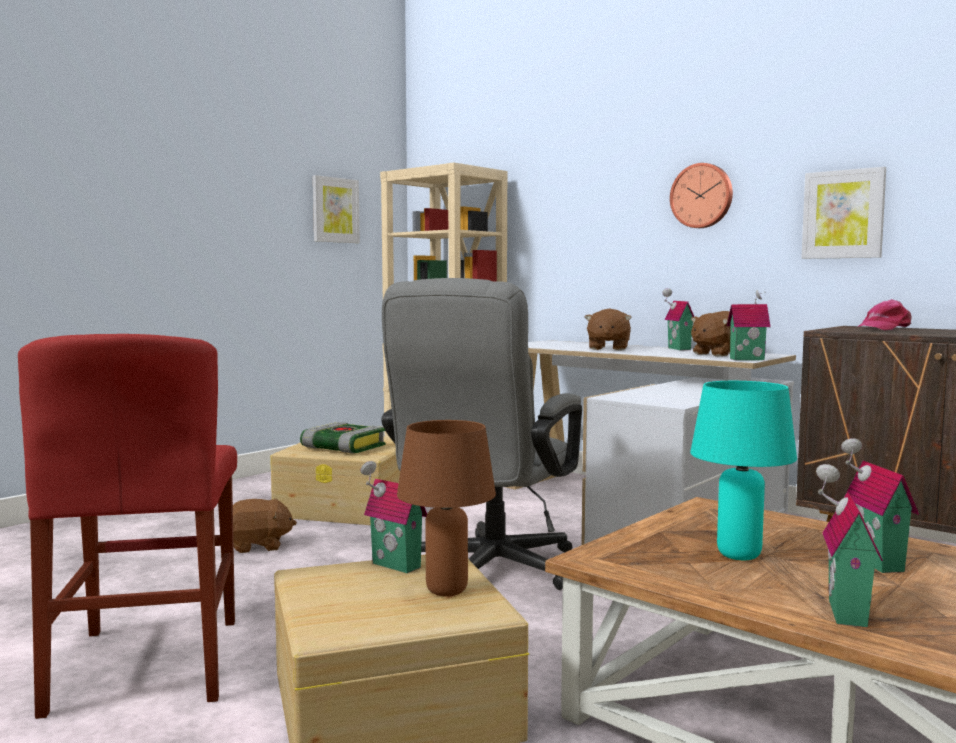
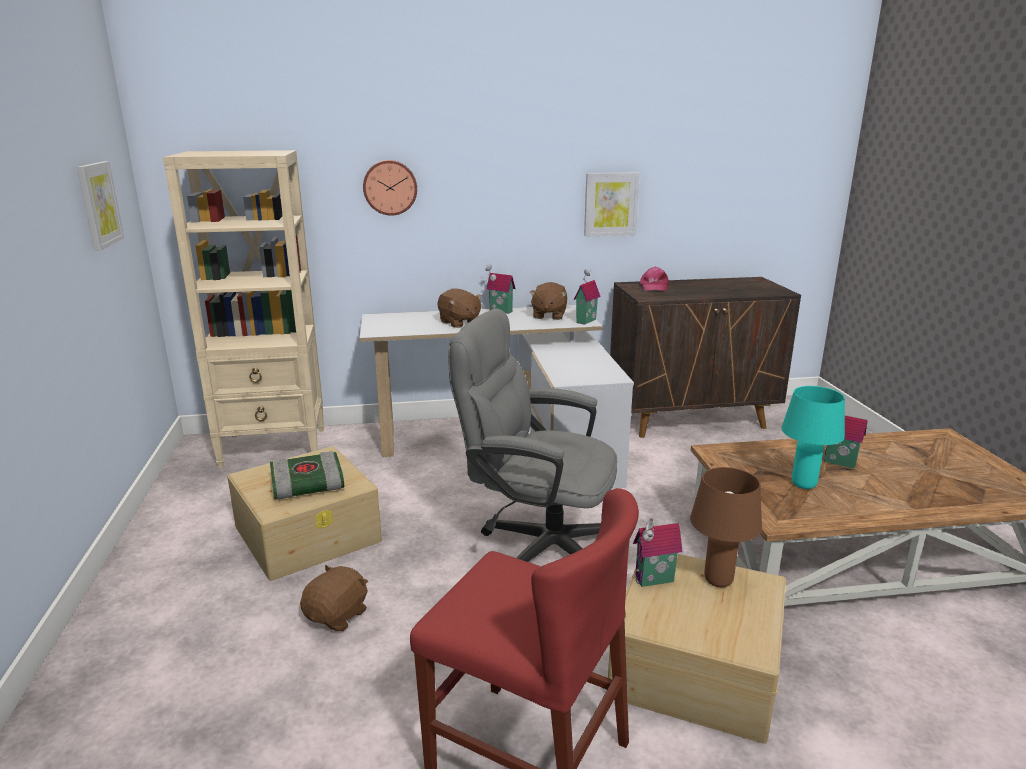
camera: 50 degrees left, 15 degrees up
(485, 573) = (537, 544): grey office chair -> grey office chair turned 135 degrees clockwise
(702, 196) = (504, 185): wall clock -> wall clock (390, 187)
(842, 612) = (897, 502): toy house -> none

